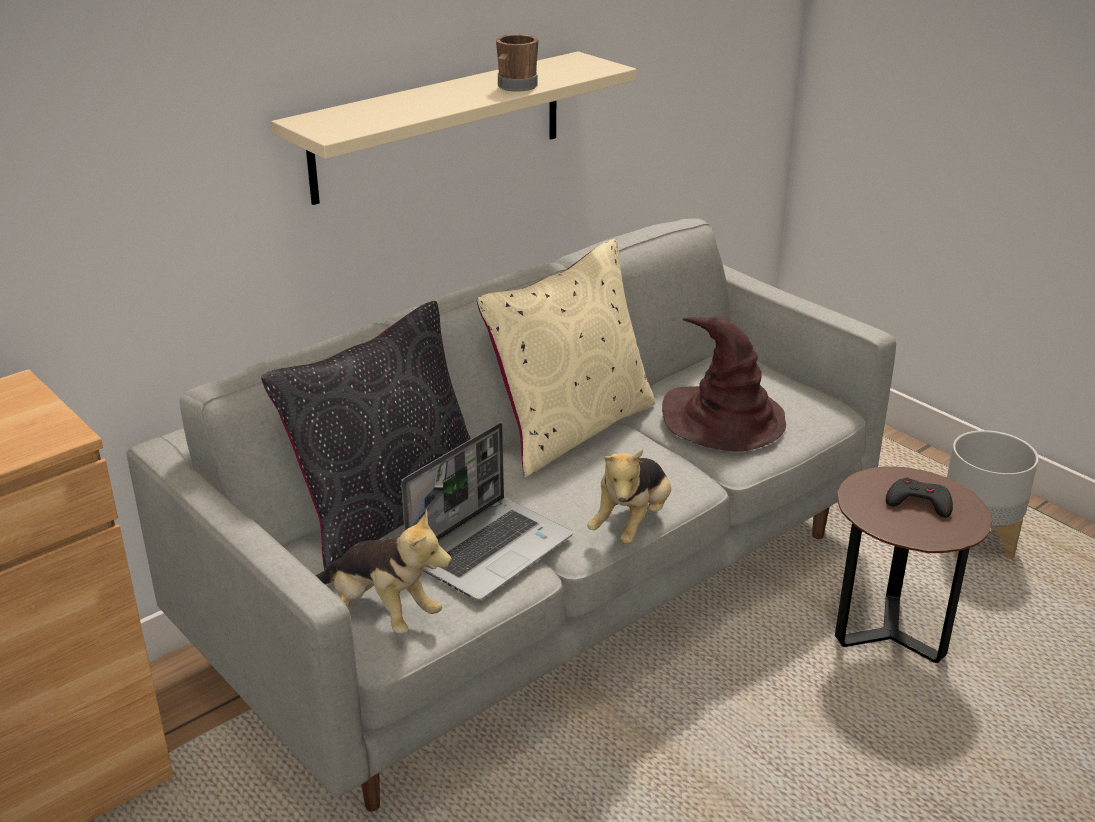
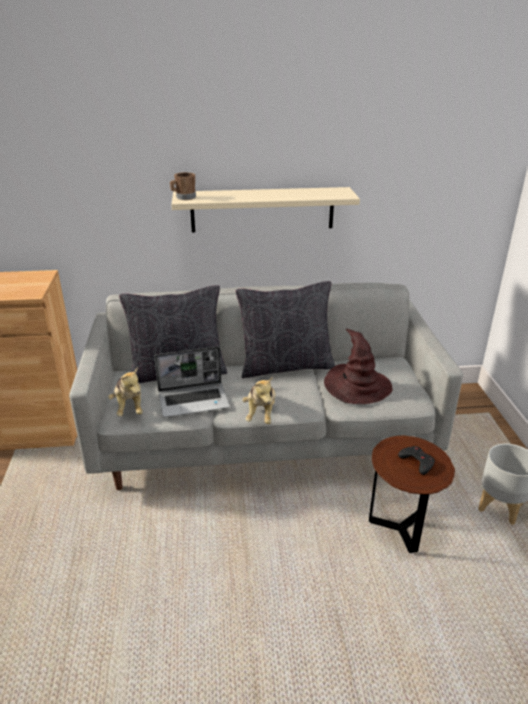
camera: 35 degrees right, 0 degrees up
(515, 87) = (288, 196): brown mug -> brown mug (183, 198)
(571, 428) = (285, 366): beige pillow -> black pillow
(632, 523) = (261, 413): plush toy -> plush toy turned 60 degrees counterclockwise

